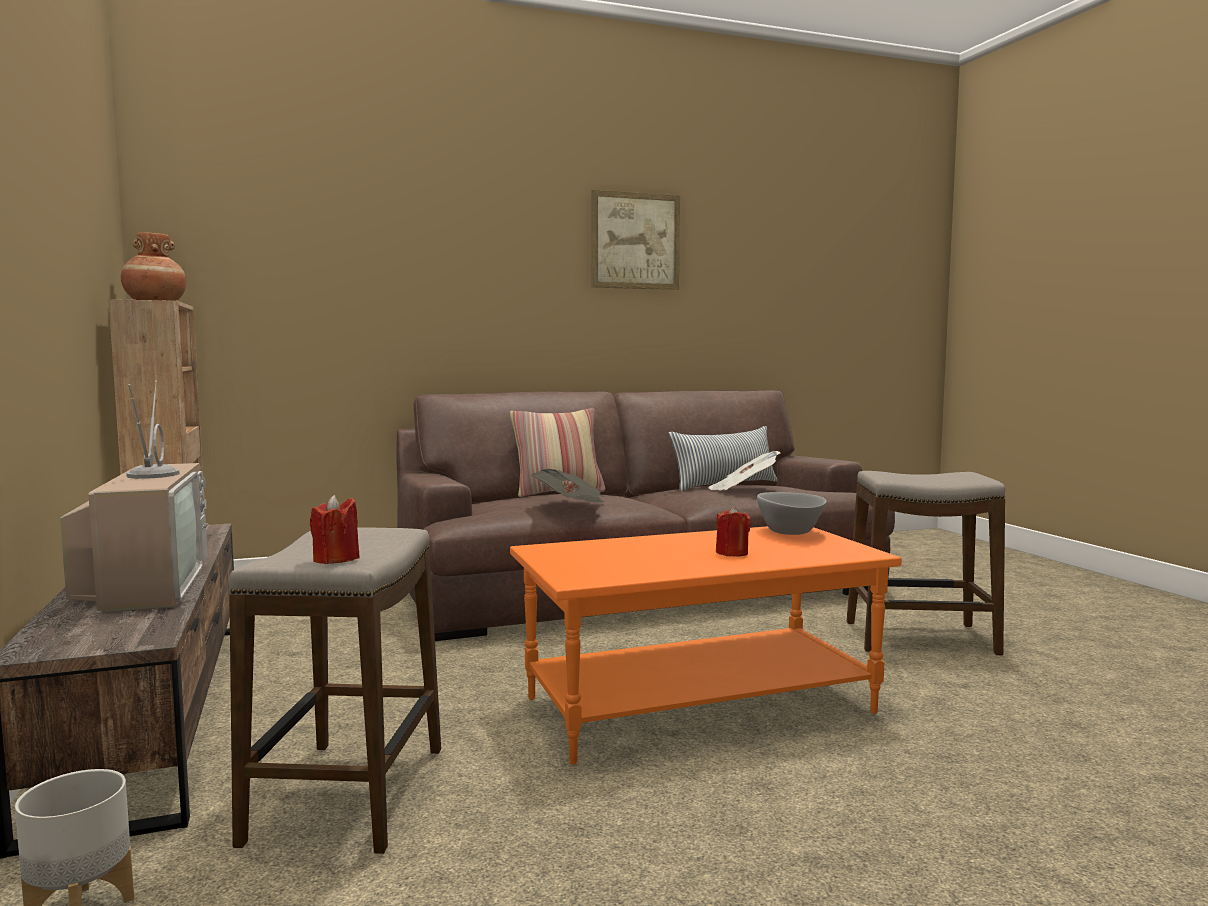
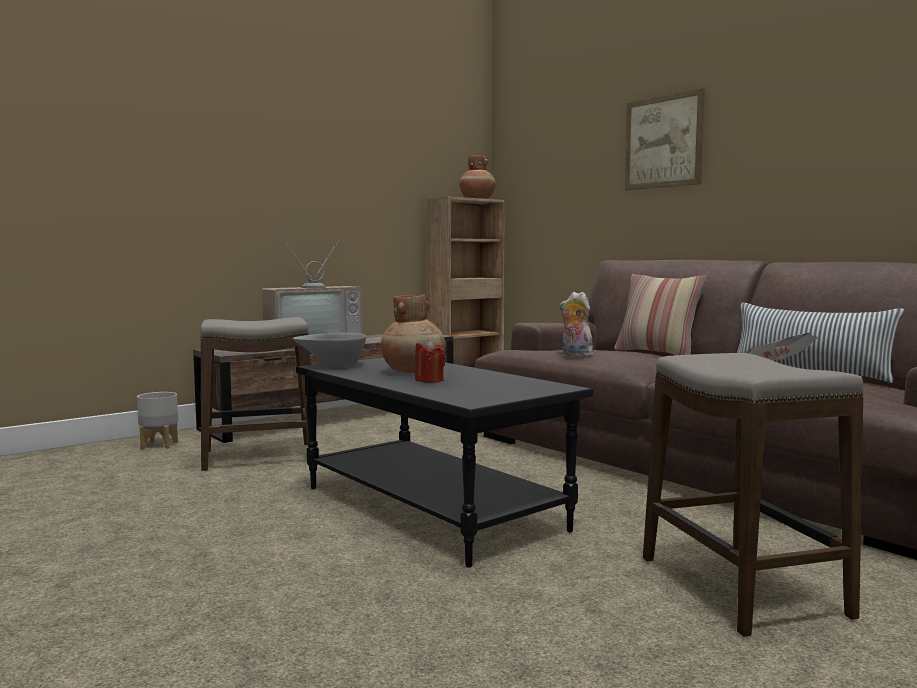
camera: 70 degrees right, 0 degrees up
(336, 559) = (220, 321): red candle -> none
(571, 507) = (574, 355): newspaper -> plush toy
(635, 241) = (843, 87): picture -> picture (663, 142)
(666, 553) = (414, 372): none -> brown vase
(699, 704) = (433, 508): orange coffee table -> black coffee table
(791, 533) = (531, 387): grey bowl -> grey bowl (332, 366)

